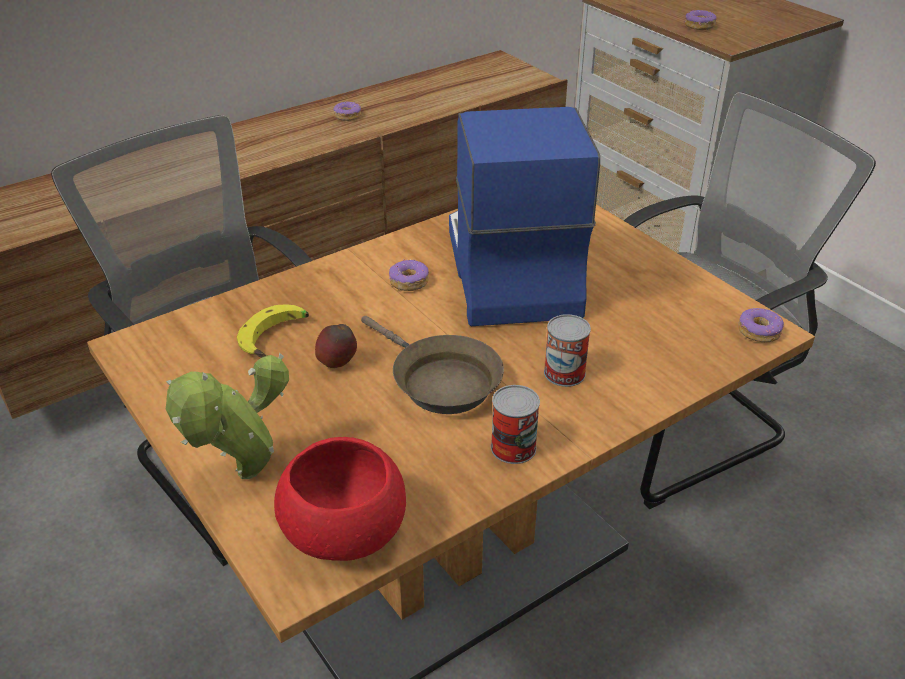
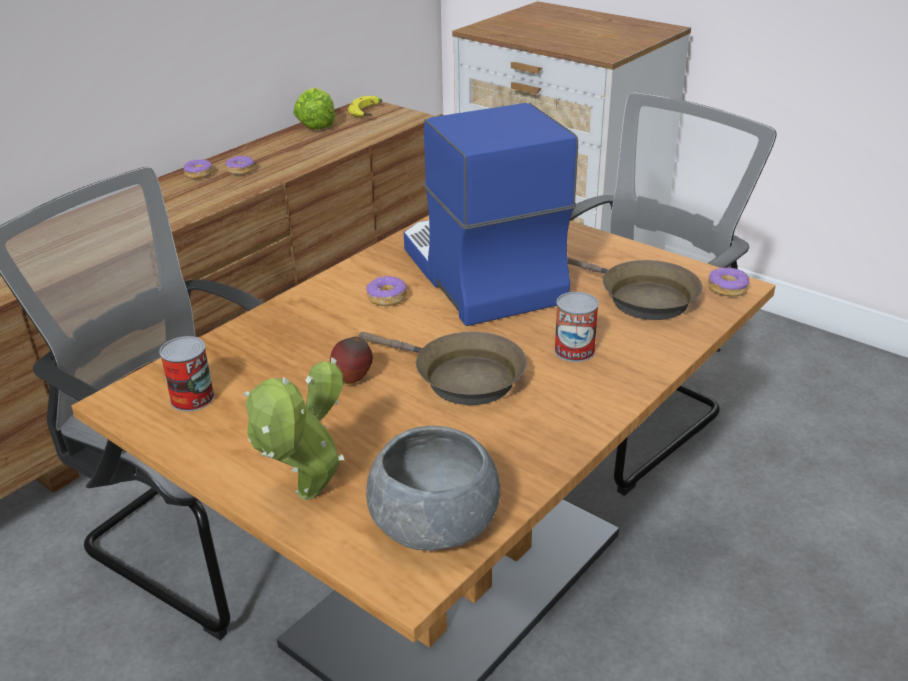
camera: 15 degrees left, 5 degrees down
(277, 339) = (278, 368): banana -> banana (369, 112)
(344, 533) = (435, 526): red bowl -> grey bowl
(439, 74) = (316, 124): none -> lettuce
(513, 447) = (559, 421): can -> can (192, 398)
(661, 326) = (641, 298): none -> brown frying pan
(699, 26) = (571, 44): donut -> donut (198, 174)

